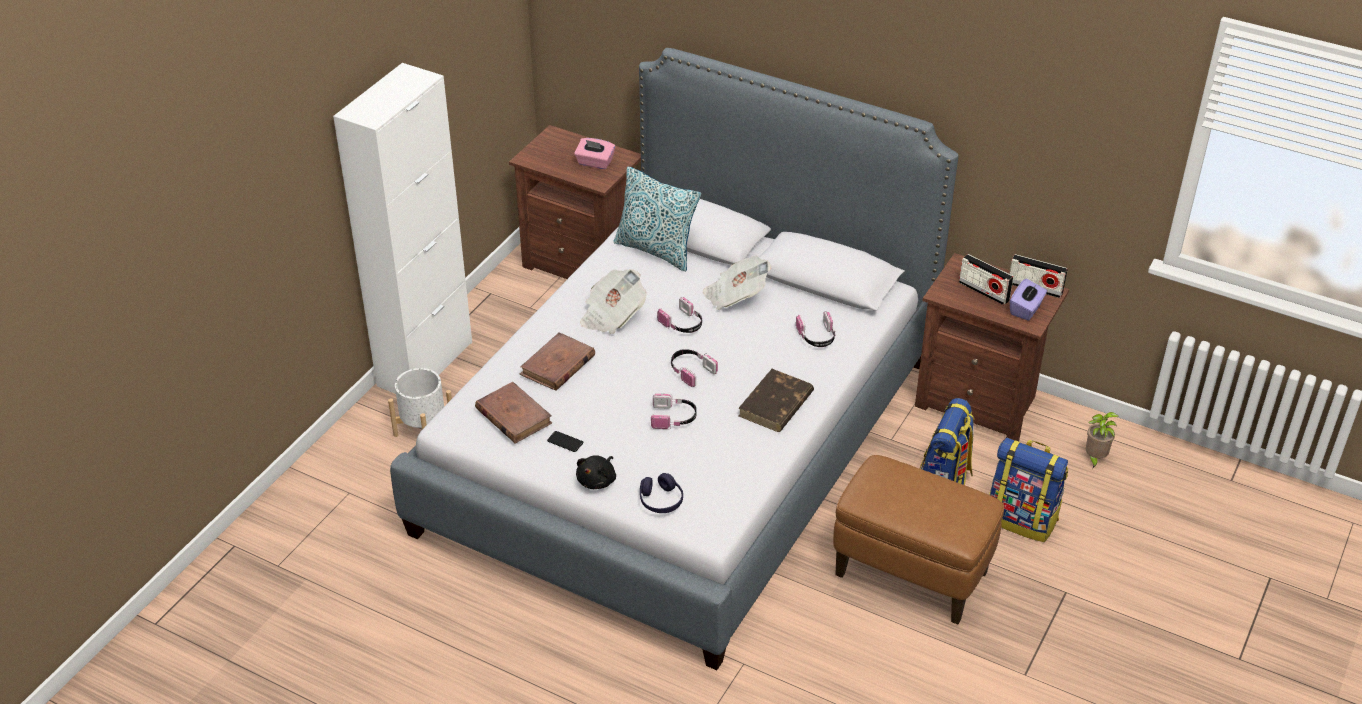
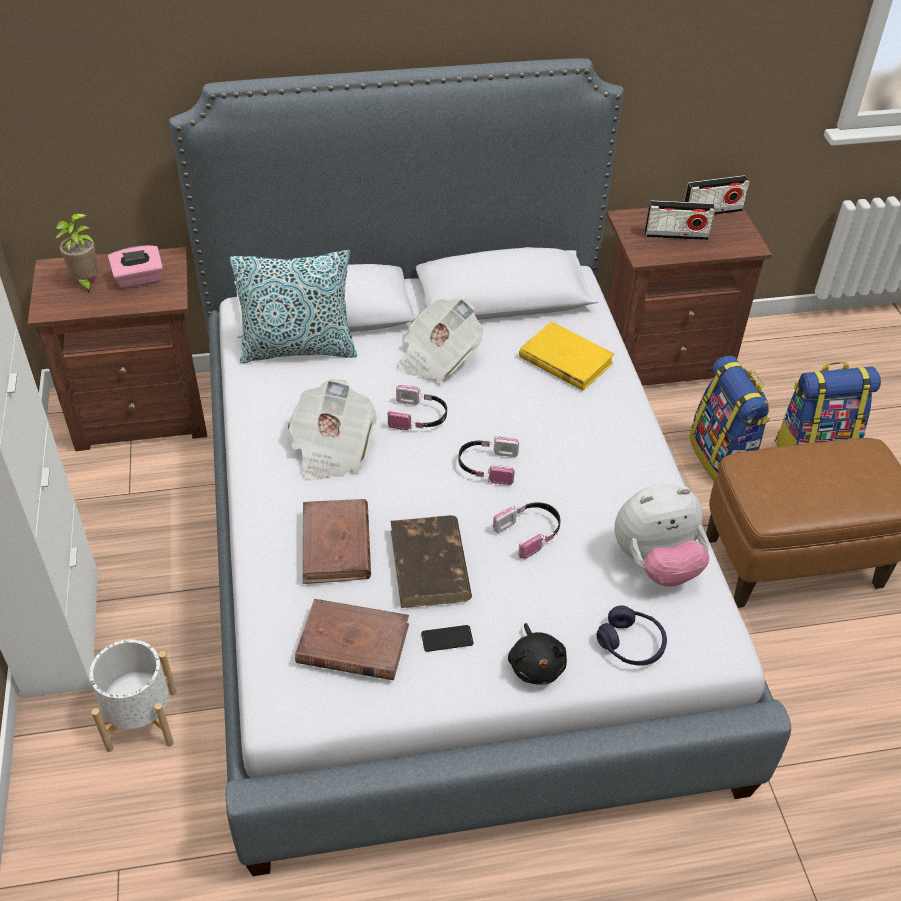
camera: 40 degrees left, 5 degrees up
(728, 472) = (656, 563): none -> plush toy
(775, 405) = (612, 455): brown book -> brown book (430, 565)
(817, 337) = (565, 360): headphones -> yellow book
(1026, 309) = (730, 235): purple tissue box -> none
(1094, 459) = (801, 361): potted plant -> potted plant (86, 282)

